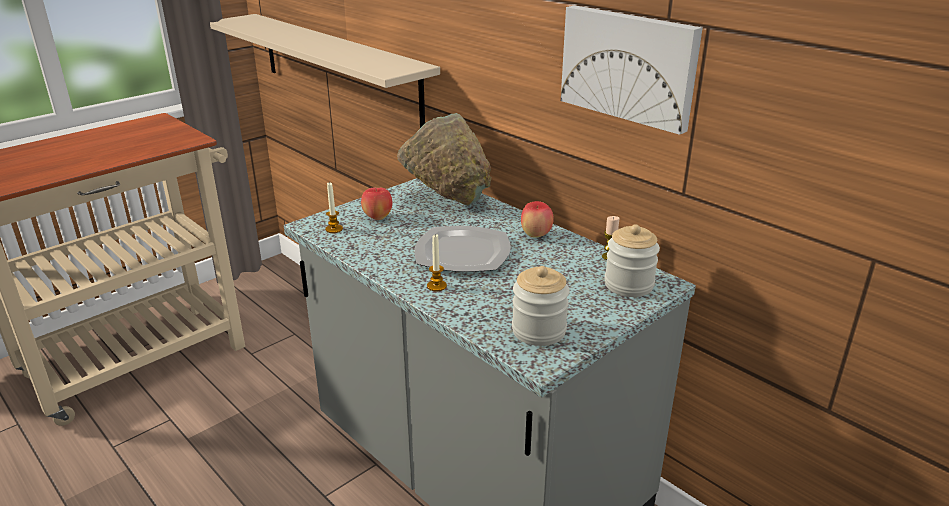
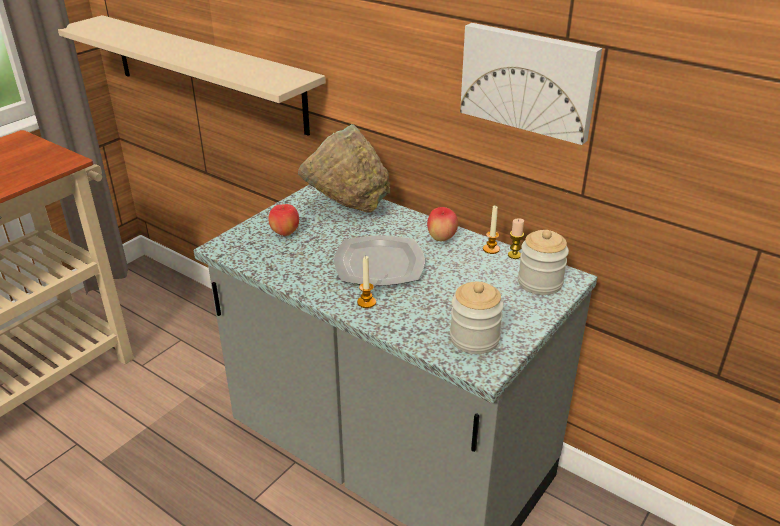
camera: 10 degrees left, 5 degrees up
(334, 229) = (246, 250): candle -> candle (491, 249)

